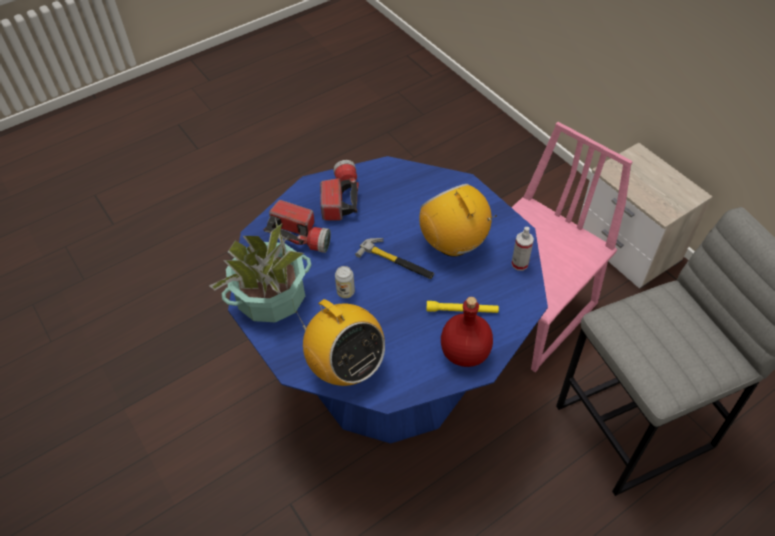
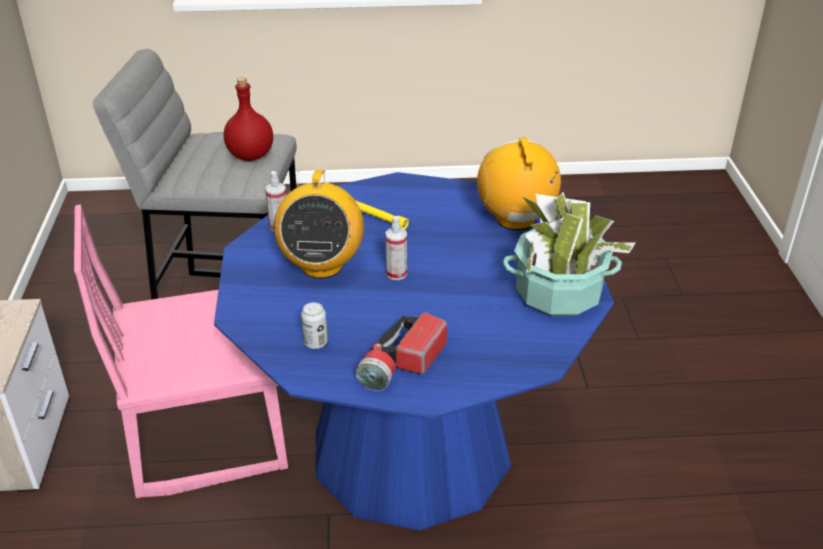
camera: 150 degrees left, 15 degrees down
(301, 235) = (484, 340): flashlight -> none
(345, 292) = (473, 269): can -> can (315, 343)
(397, 261) = (396, 273): hammer -> spray bottle
(465, 352) = (401, 192): red bottle -> red bottle (250, 156)

